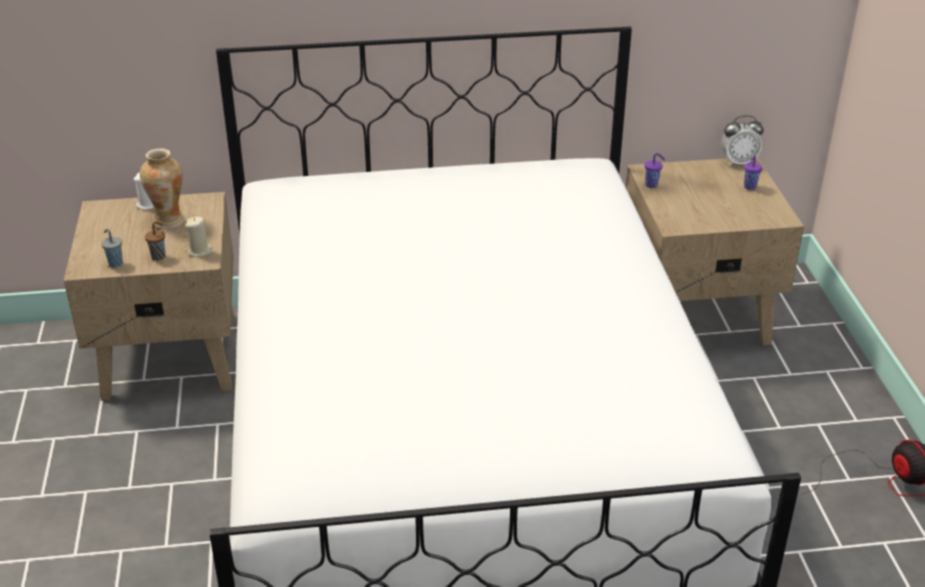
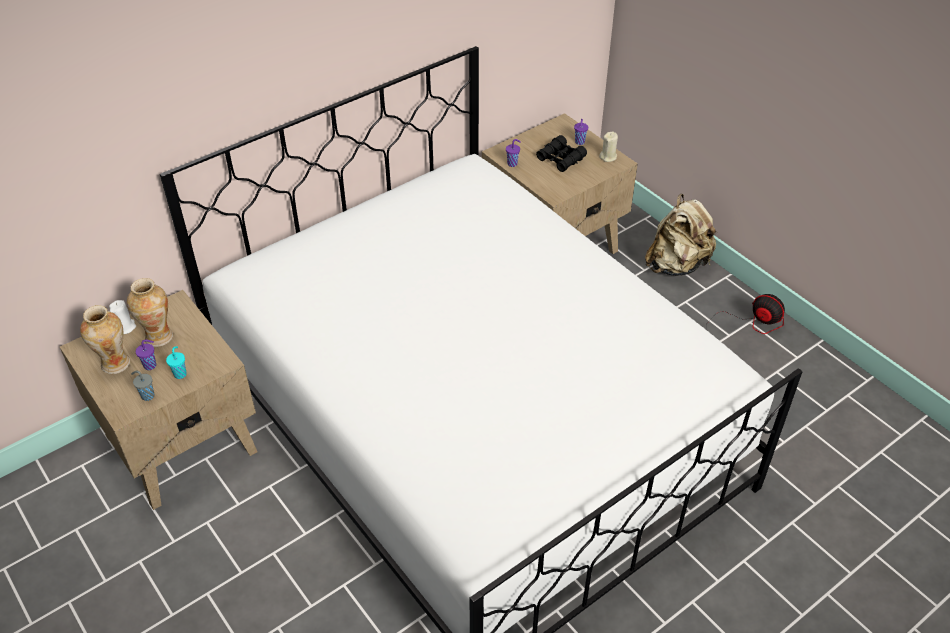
camera: 30 degrees left, 10 degrees up
(112, 230) = (114, 364): none -> vase
(141, 241) = (151, 365): none -> purple cup
(159, 256) = (180, 374): brown cup -> turquoise cup
(199, 251) = (211, 355): beige candle -> beige candle (608, 157)
(712, 196) = (561, 159): none -> black binoculars
(738, 162) = (556, 122): alarm clock -> none
(837, 382) = (676, 265): none -> beige backpack

